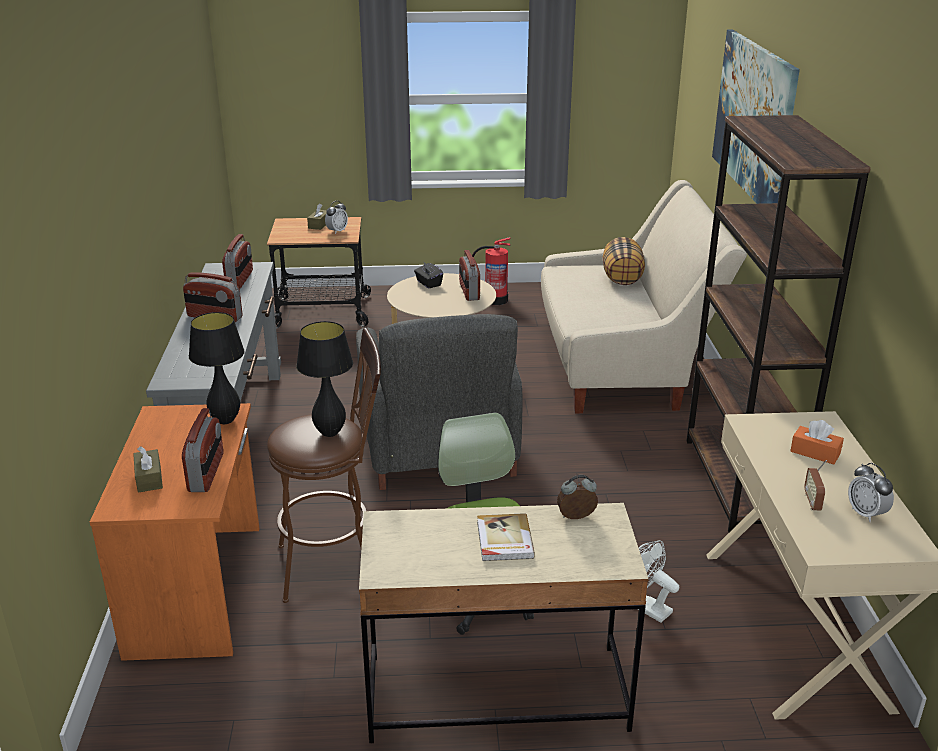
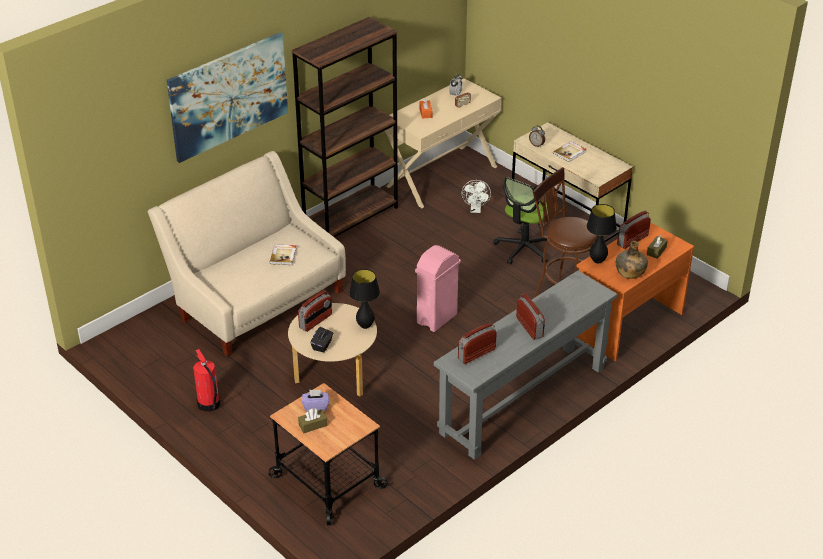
camera: 130 degrees left, 10 degrees up
(161, 431) = (630, 272): none -> green bottle
(330, 433) = (567, 224): black table lamp -> black table lamp (365, 326)
(337, 231) = (316, 406): alarm clock -> purple tissue box
(438, 449) = (437, 318): grey armchair -> pink trash can
(603, 306) = (283, 256): none -> book
(622, 278) = (228, 267): pillow -> none

